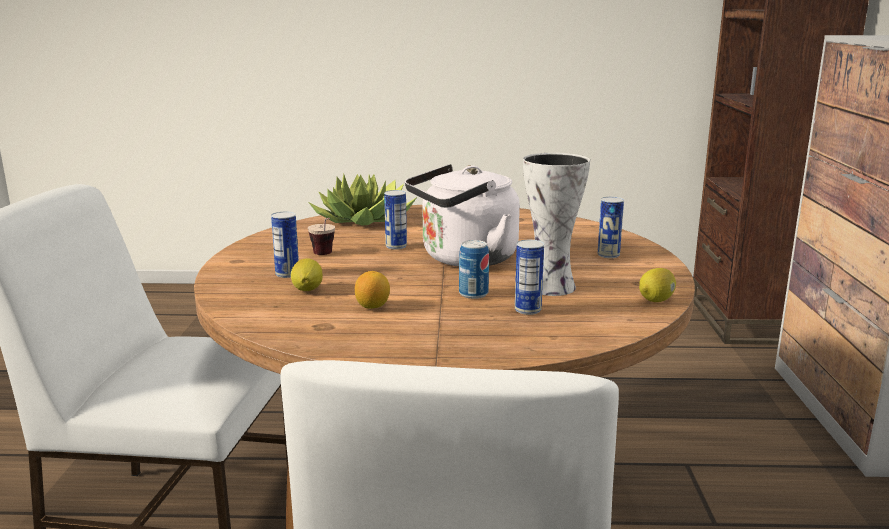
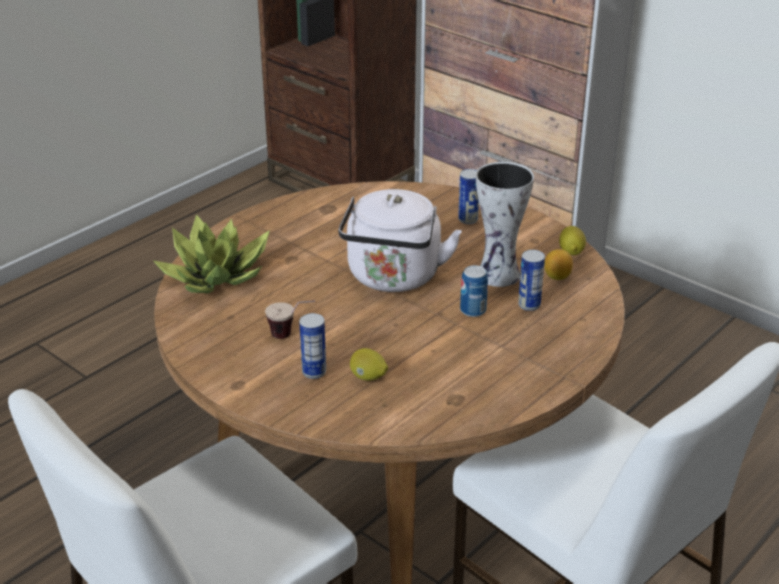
camera: 50 degrees left, 15 degrees up
(372, 306) = (443, 362): lemon -> lemon (557, 276)
(396, 246) = (317, 293): can -> none

